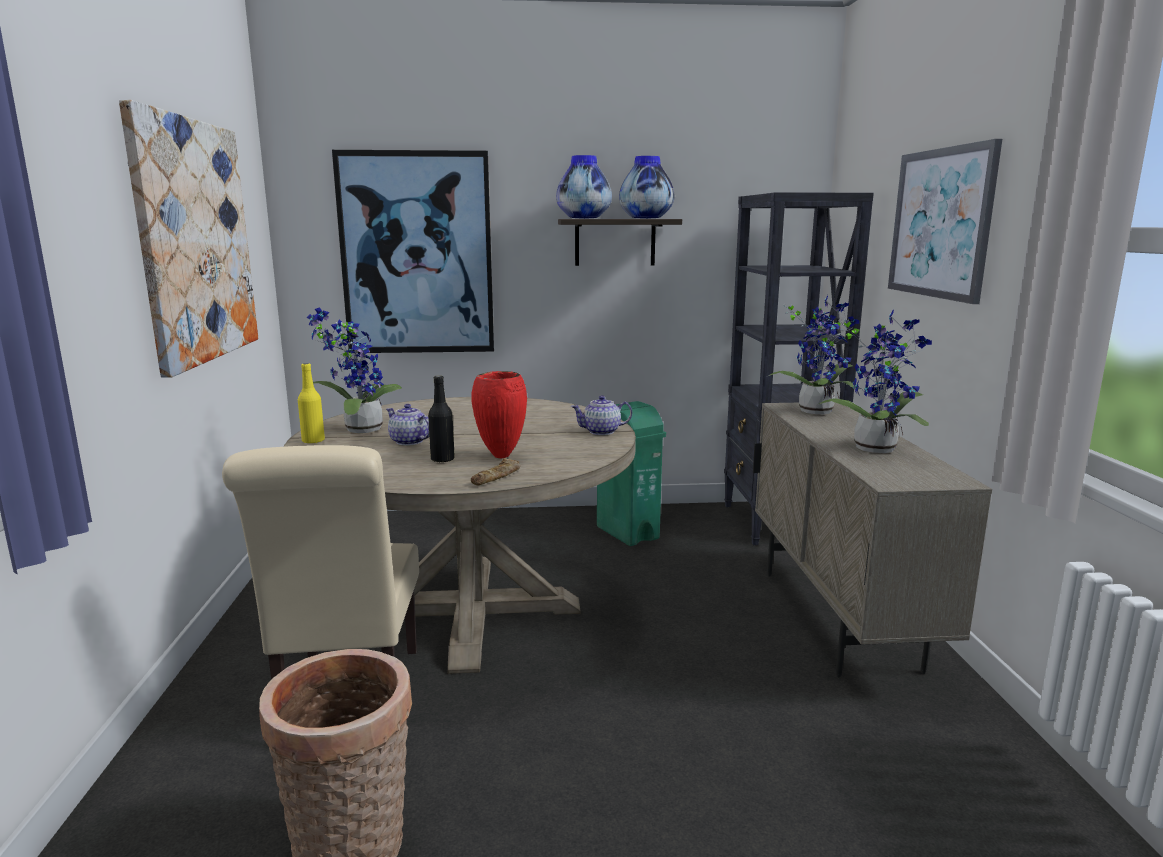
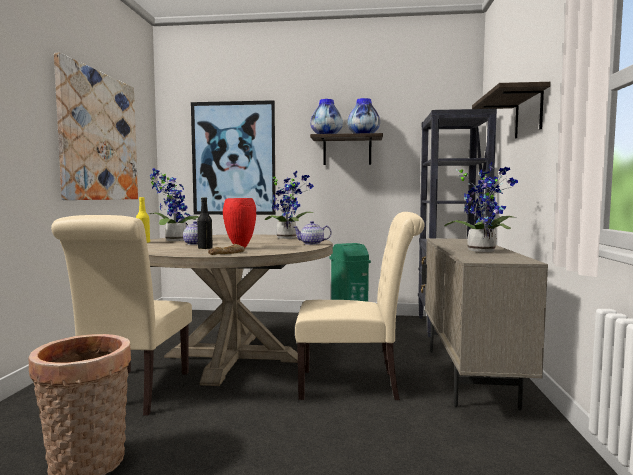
camera: 10 degrees right, 10 degrees down
(685, 650) = (356, 385): none -> beige chair
(816, 410) = (459, 240): potted plant -> potted plant (288, 238)
(940, 223) = (528, 114): picture -> shelf

